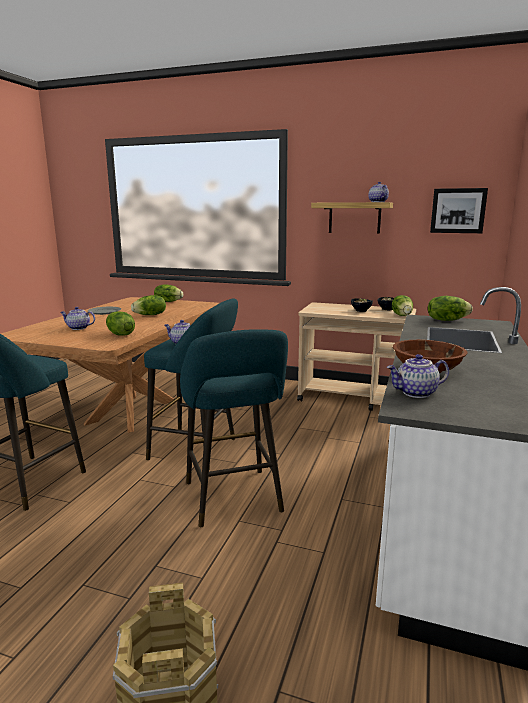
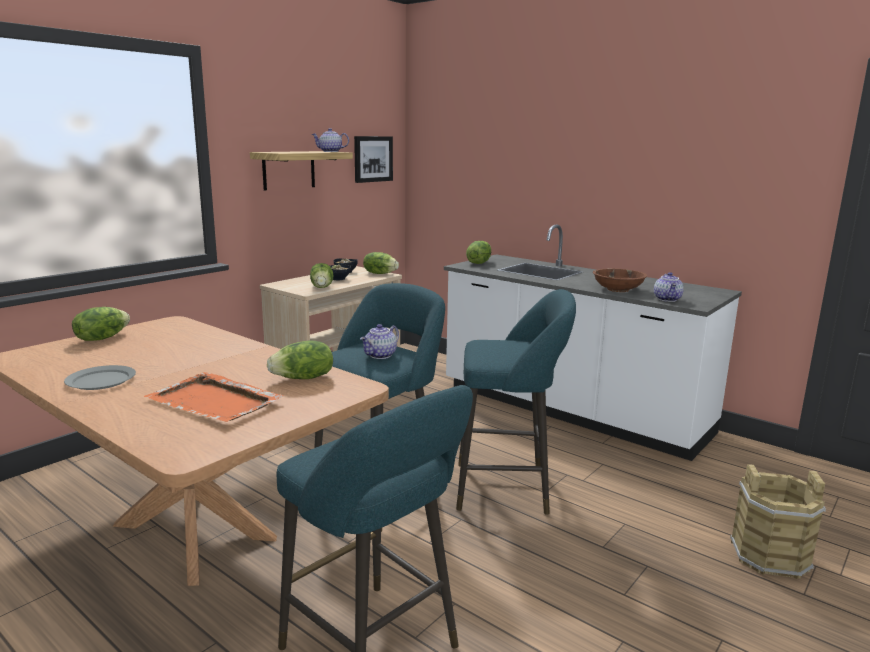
camera: 70 degrees left, 0 degrees up
(78, 328) = (215, 402): teapot -> orange tray
(150, 315) = (194, 355): lettuce -> lettuce (322, 287)

